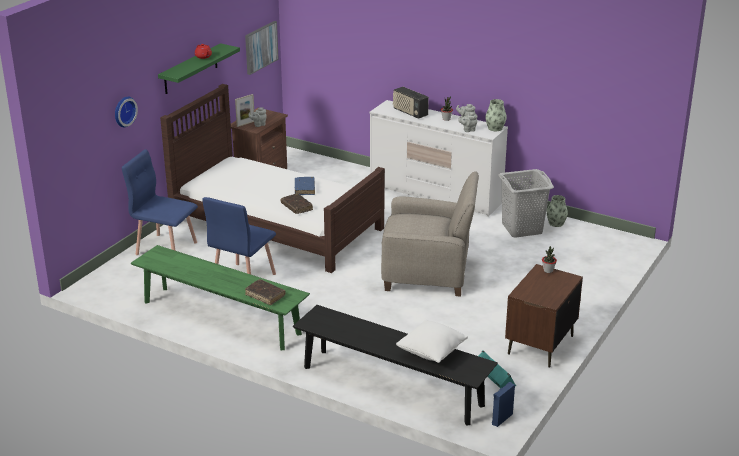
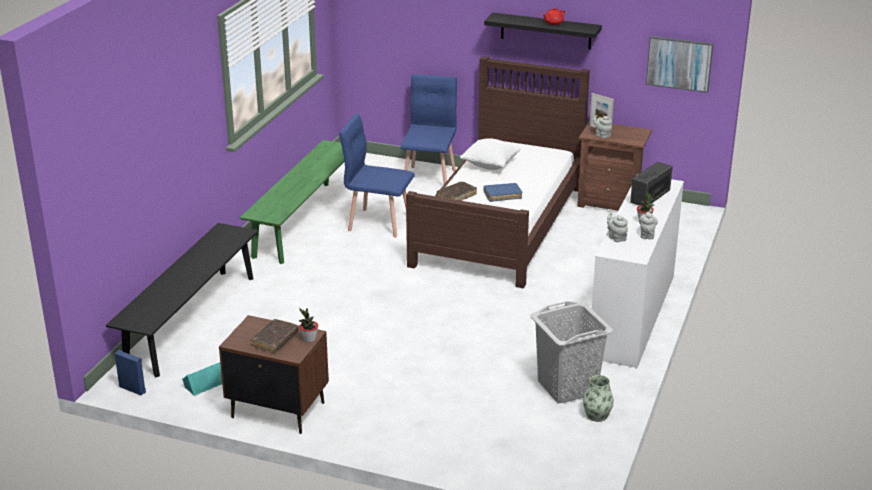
camera: 80 degrees right, 0 degrees up
(123, 111) = (438, 26): wall clock -> none
(190, 69) = (546, 31): green shelf -> black shelf
(265, 295) = (271, 204): brown book -> brown book (275, 340)
(428, 273) = (423, 325): beige armchair -> none
(431, 353) = (168, 296): white pillow -> white pillow (490, 165)
(495, 128) = (634, 255): vase -> none

